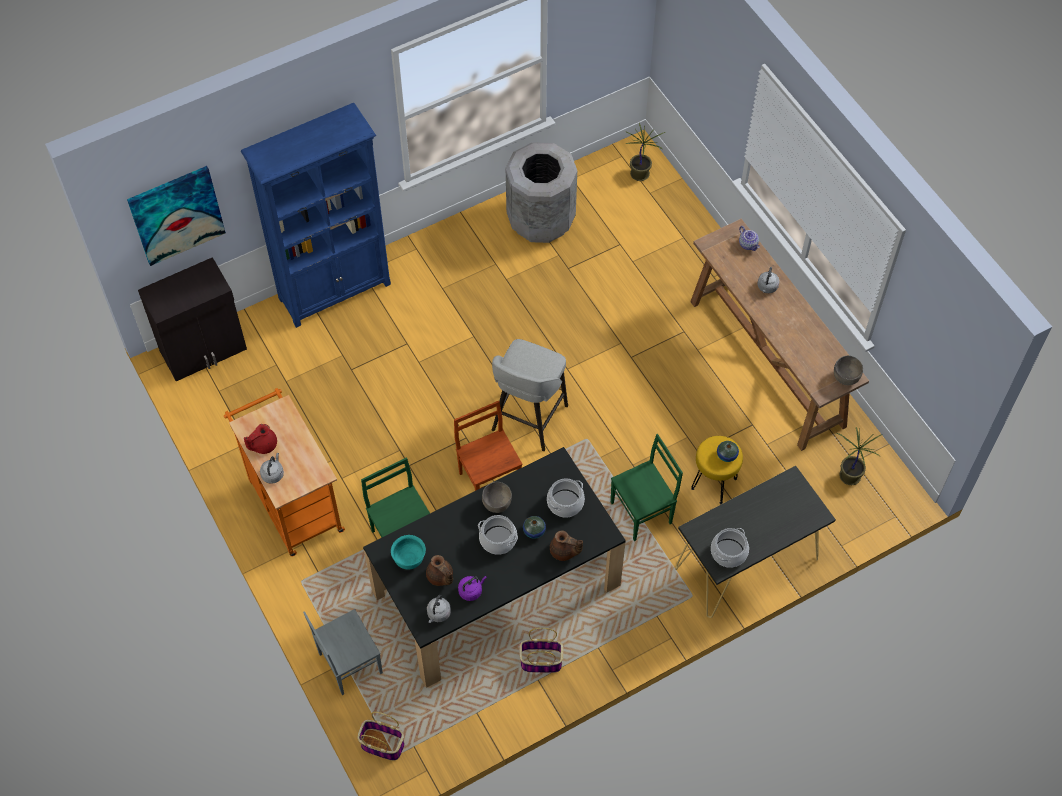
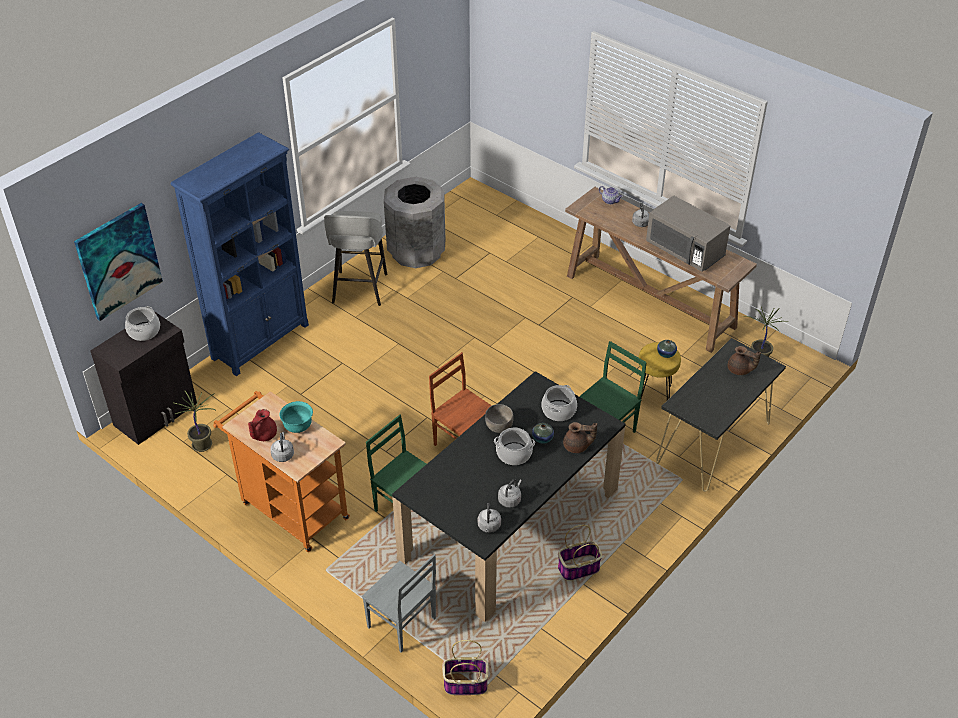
camera: 20 degrees left, 15 degrees down
(349, 663) = (401, 624): grey chair -> grey chair turned 90 degrees counterclockwise
(409, 559) = (440, 491): turquoise bowl -> turquoise bowl (298, 427)
(440, 577) = (476, 497): brown teapot -> brown teapot (740, 370)
(471, 591) = (510, 499): purple kettle -> grey kettle
(528, 420) = (475, 390): grey stool -> grey stool (359, 290)
(640, 174) = (482, 205): potted plant -> potted plant (203, 445)
(729, 553) = (714, 413): cooking pot -> cooking pot (144, 331)
(797, 339) = (685, 250): none -> grey microwave
(845, 378) = (738, 266): grey bowl -> none

